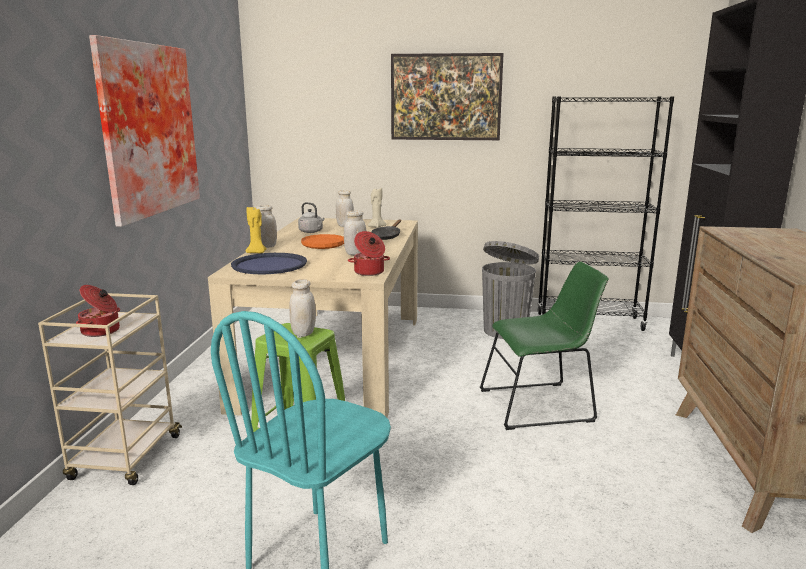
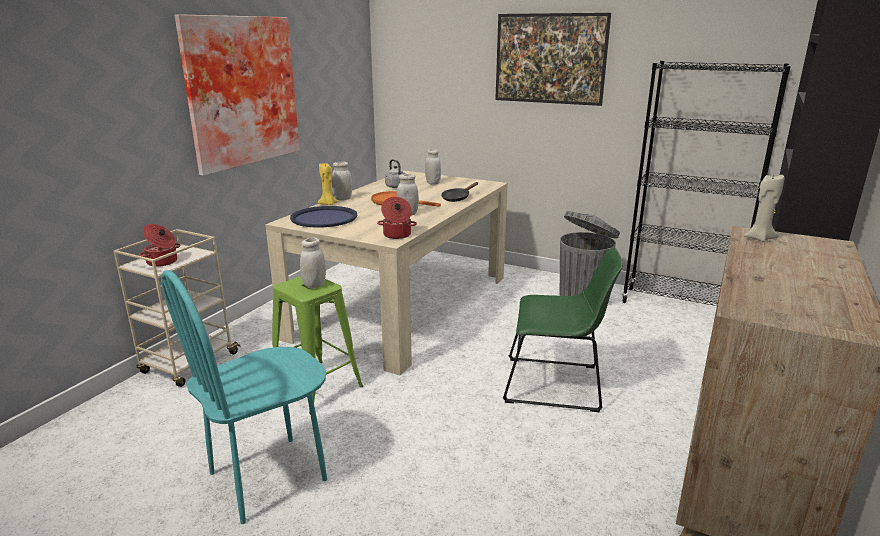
camera: 20 degrees right, 5 degrees up
(376, 226) = (460, 186): beige candle -> beige candle (759, 238)

